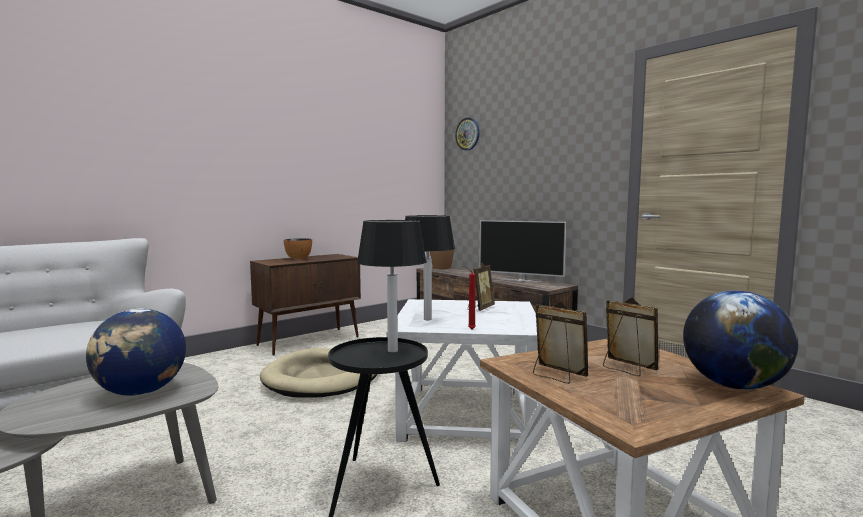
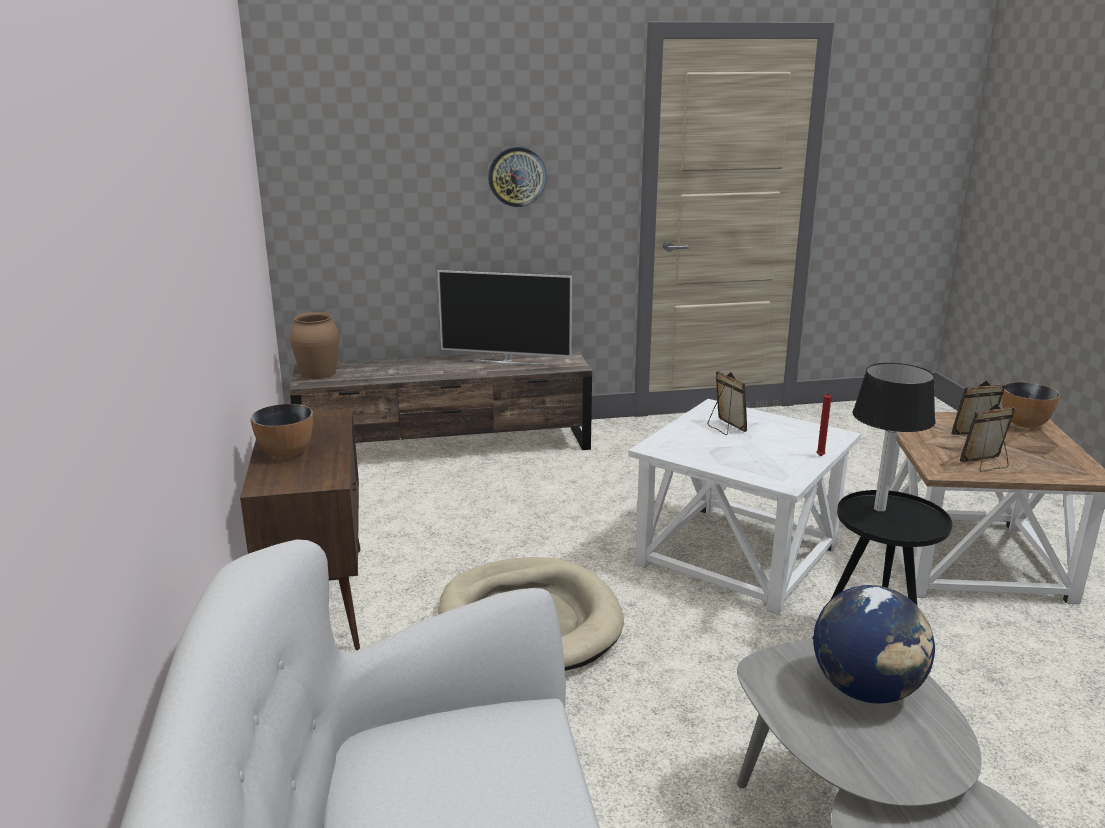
camera: 60 degrees left, 15 degrees up
(427, 319) = (758, 465): table lamp -> none
(468, 134) = (324, 110): wall clock -> wall clock (517, 176)
(521, 280) = (507, 362): television -> television turned 45 degrees clockwise
(733, 386) = (1023, 424): globe -> bowl

